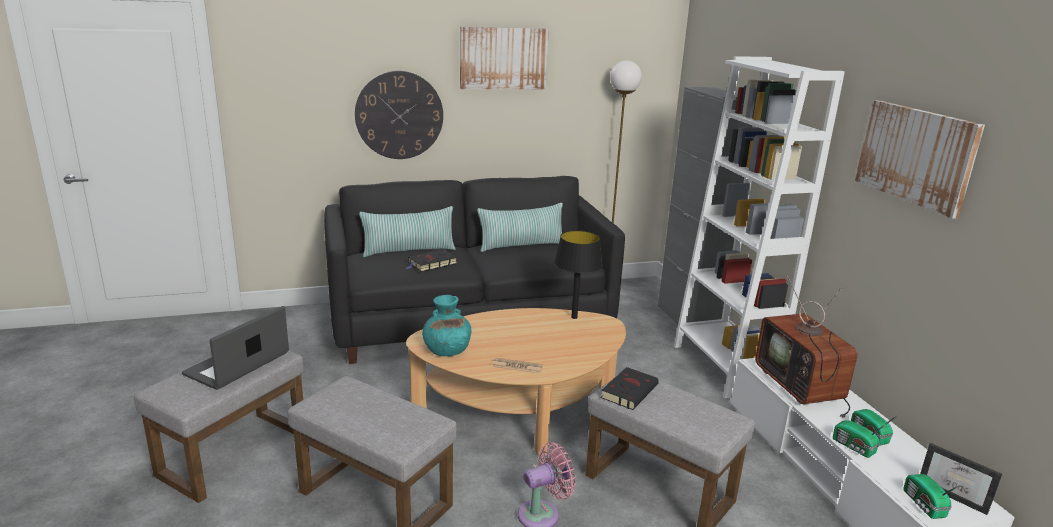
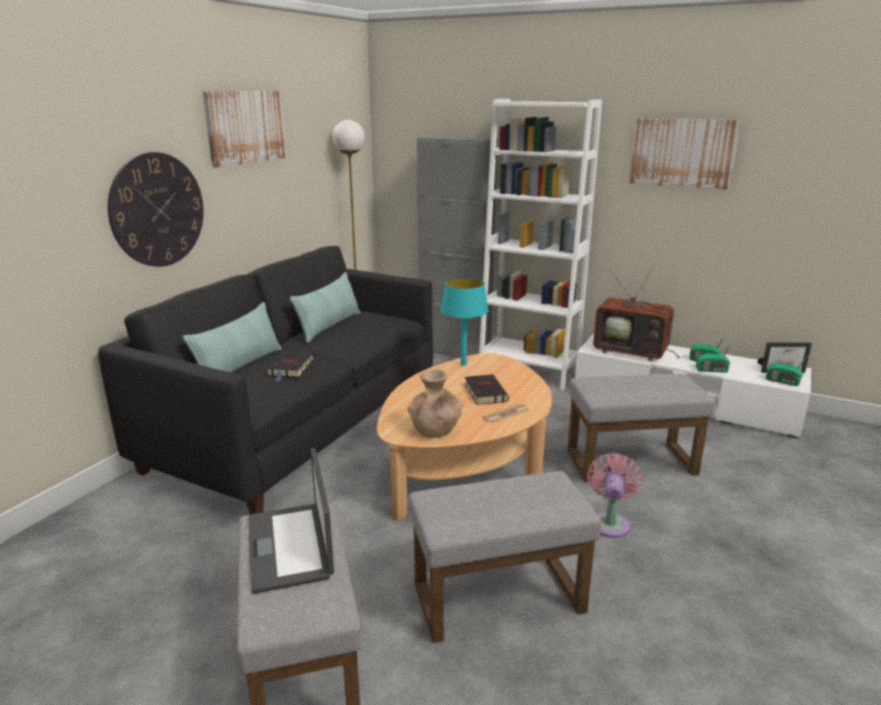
camera: 45 degrees left, 0 degrees up
(446, 350) = (435, 431): turquoise vase -> brown vase
(574, 317) = (463, 364): black table lamp -> turquoise table lamp
(630, 391) = (604, 390): black book -> black book (484, 392)

